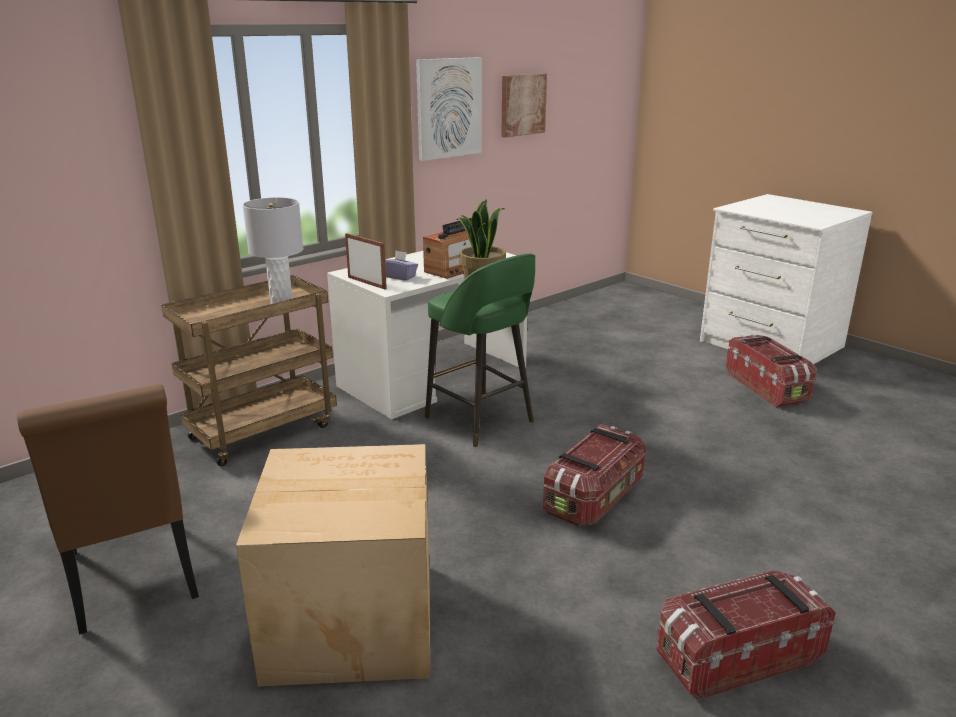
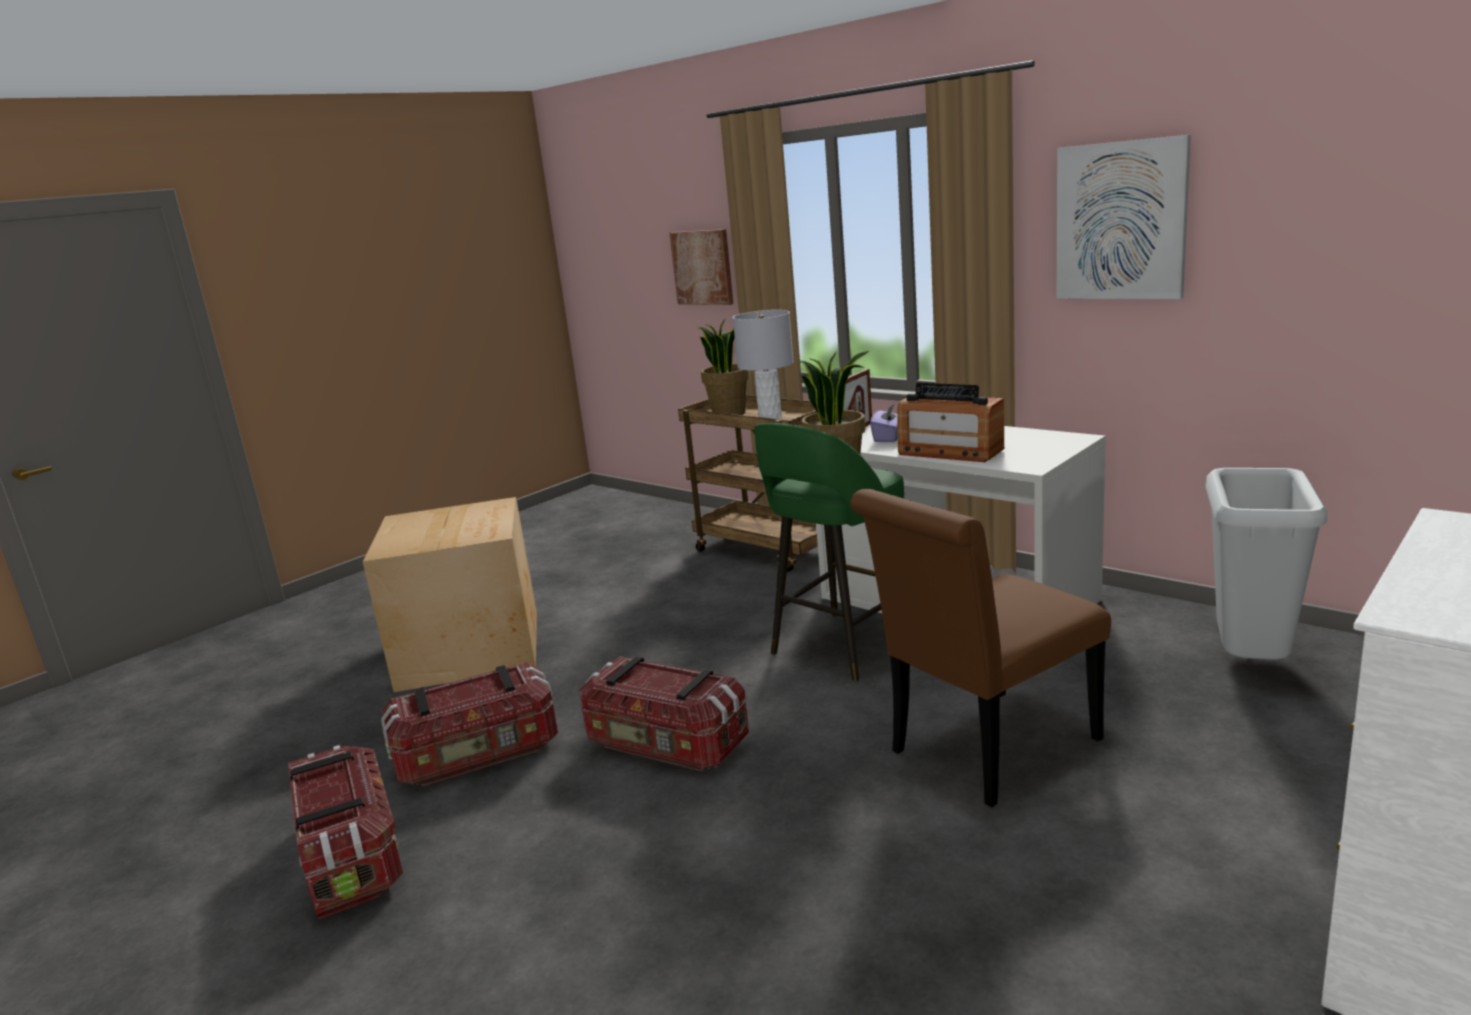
camera: 85 degrees right, 5 degrees down
(134, 582) = (534, 568): brown chair -> brown chair (985, 751)
(216, 315) = (729, 413): none -> potted plant
(522, 104) = (1309, 218): picture -> picture (703, 267)
(562, 329) = (1252, 664): none -> grey trash can
(767, 387) = (1171, 937): storage box -> storage box (478, 755)

